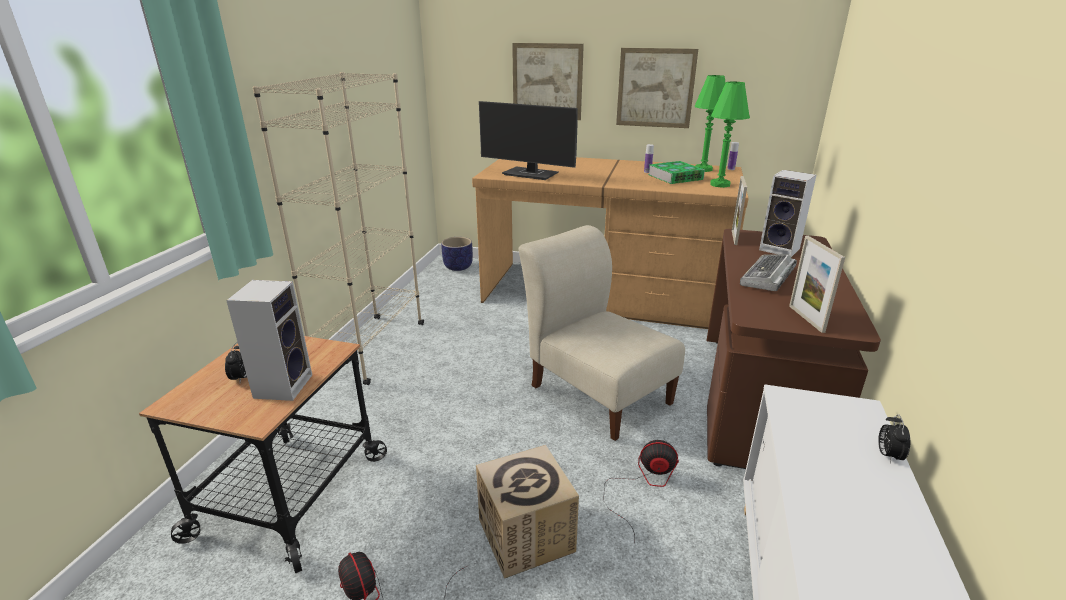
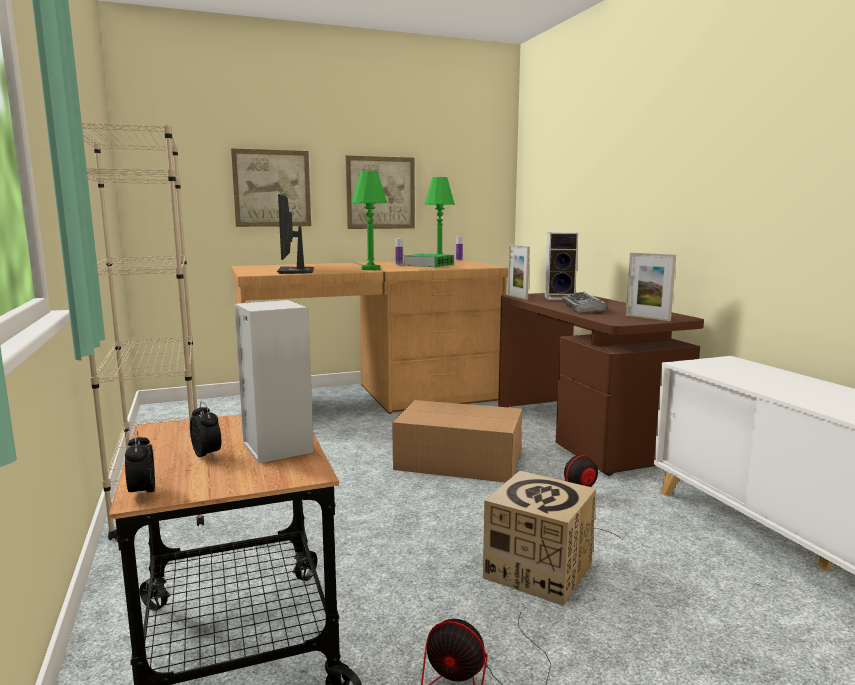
camera: 35 degrees left, 15 degrees down
(458, 267) = (180, 409): planter -> none
(531, 174) = (296, 271): monitor -> monitor turned 90 degrees clockwise
(596, 391) = (457, 460): beige chair -> cardboard box
(720, 184) = (472, 265): green table lamp -> green table lamp (370, 269)
(888, 455) = (780, 372): alarm clock -> alarm clock (142, 493)

